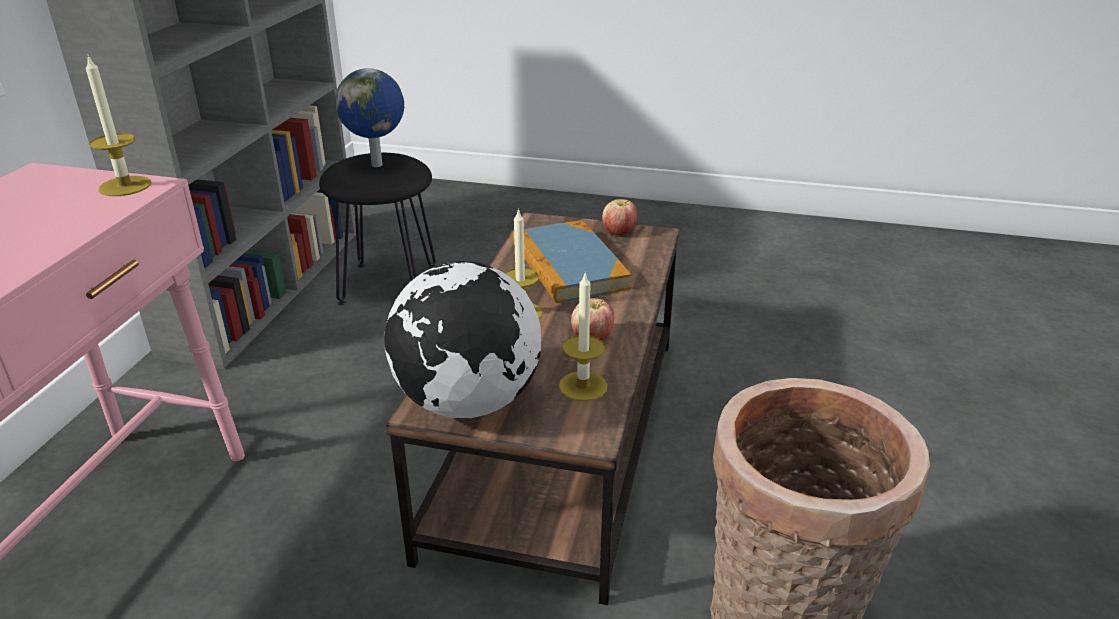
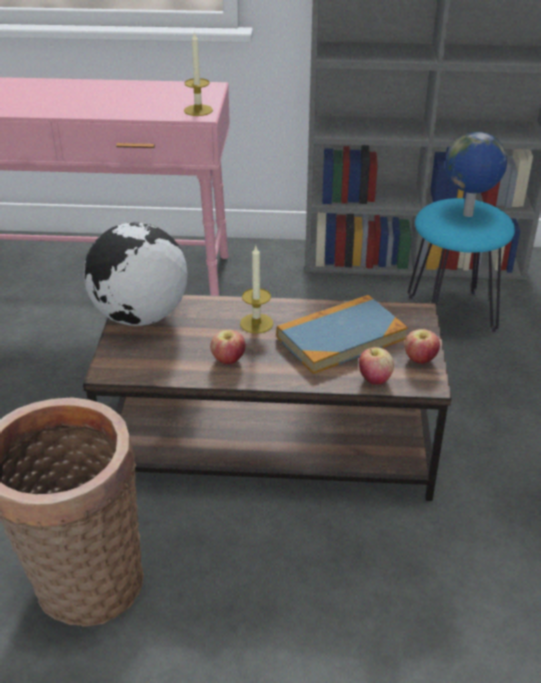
camera: 80 degrees right, 5 degrees up
(388, 285) = (451, 314): black stool -> turquoise stool
(583, 386) = (164, 361): candle -> none
(646, 258) = (374, 379): none -> apple

